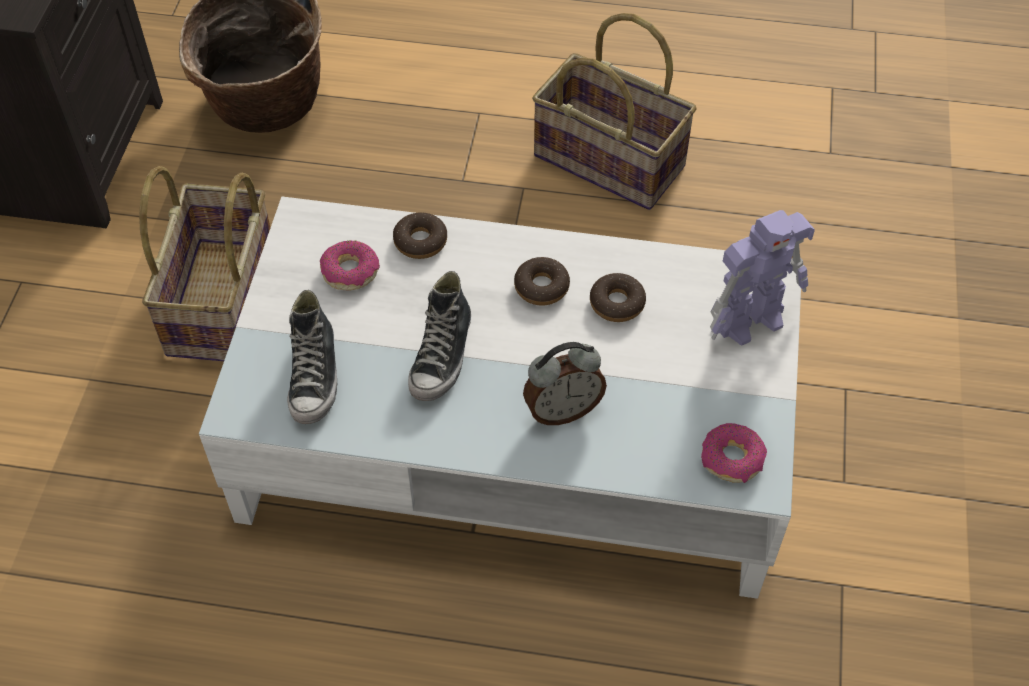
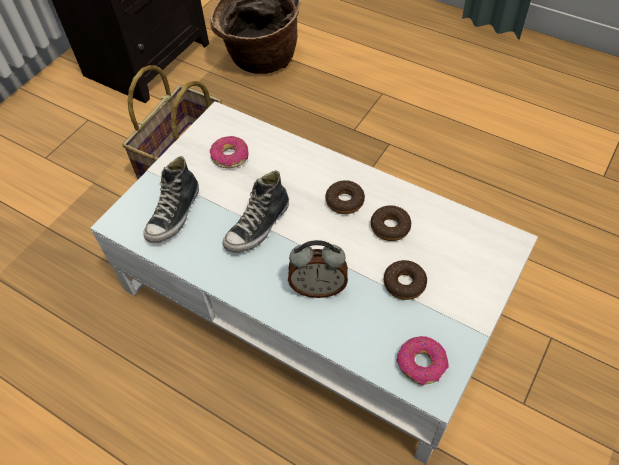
camera: 25 degrees right, 0 degrees up
(420, 241) = (282, 150): donut -> donut (404, 283)
(611, 160) = (452, 141): basket -> none
(751, 318) = (481, 266): toy robot -> none

